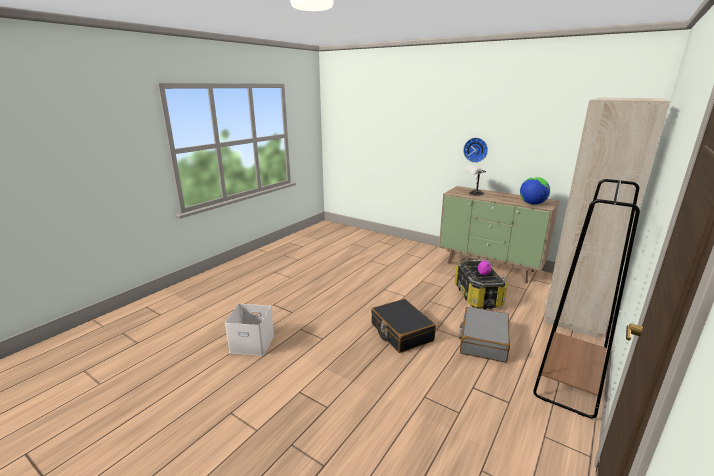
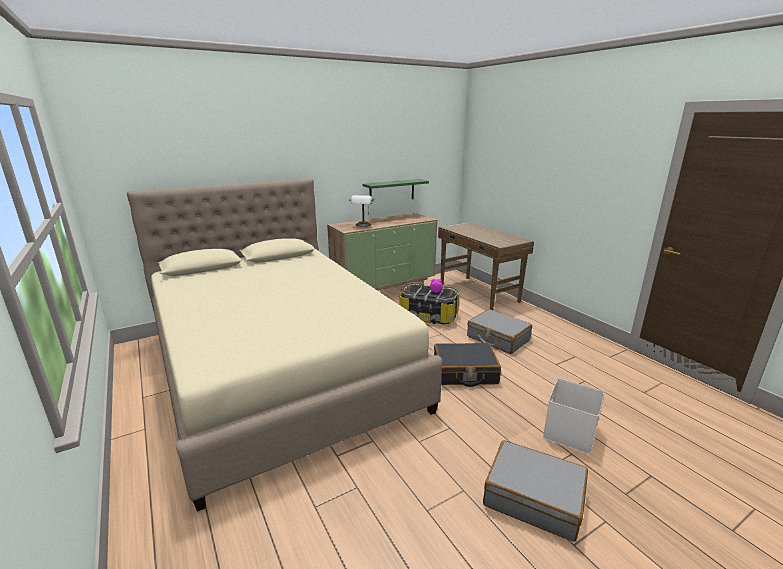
camera: 65 degrees left, 0 degrees up
(251, 344) = (429, 499): white storage box -> white storage box (570, 433)
(268, 389) = (533, 497): none -> grey suitcase
(340, 263) = (279, 368): none -> beige bed
(476, 149) = (339, 180): wall clock -> none
(532, 171) = (392, 191): none -> green shelf
(532, 204) = (416, 219): globe -> none
(568, 381) = (556, 327): clothes rack -> none
(575, 313) = (479, 293): beige wardrobe -> brown console table

